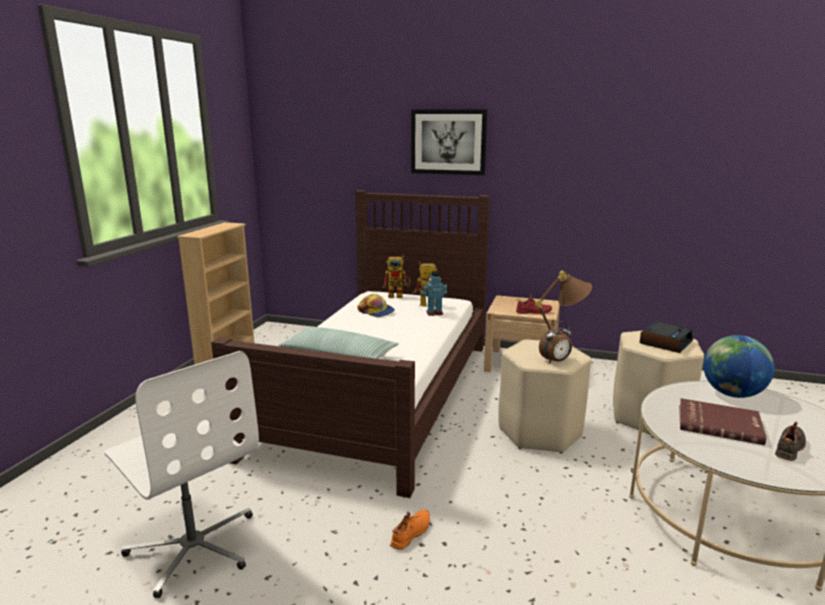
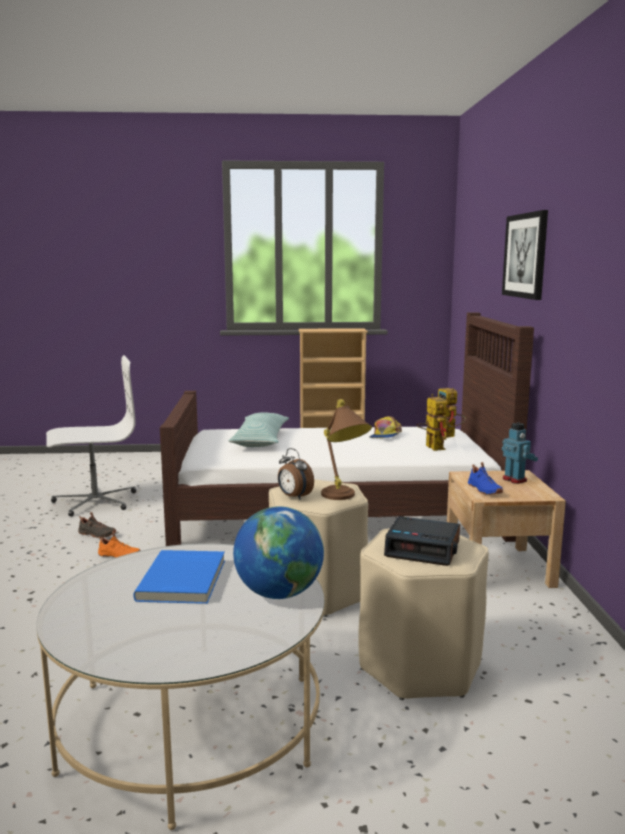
camera: 70 degrees right, 5 degrees down
(194, 546) = (95, 501): white office chair -> white office chair turned 135 degrees counterclockwise
(434, 313) = (411, 452): toy robot -> toy robot (515, 480)
(533, 313) = (483, 490): red shoe -> blue shoe
(719, 423) = (184, 580): red book -> blue book
(790, 448) = (131, 616): black shoe -> black shoe (96, 535)

